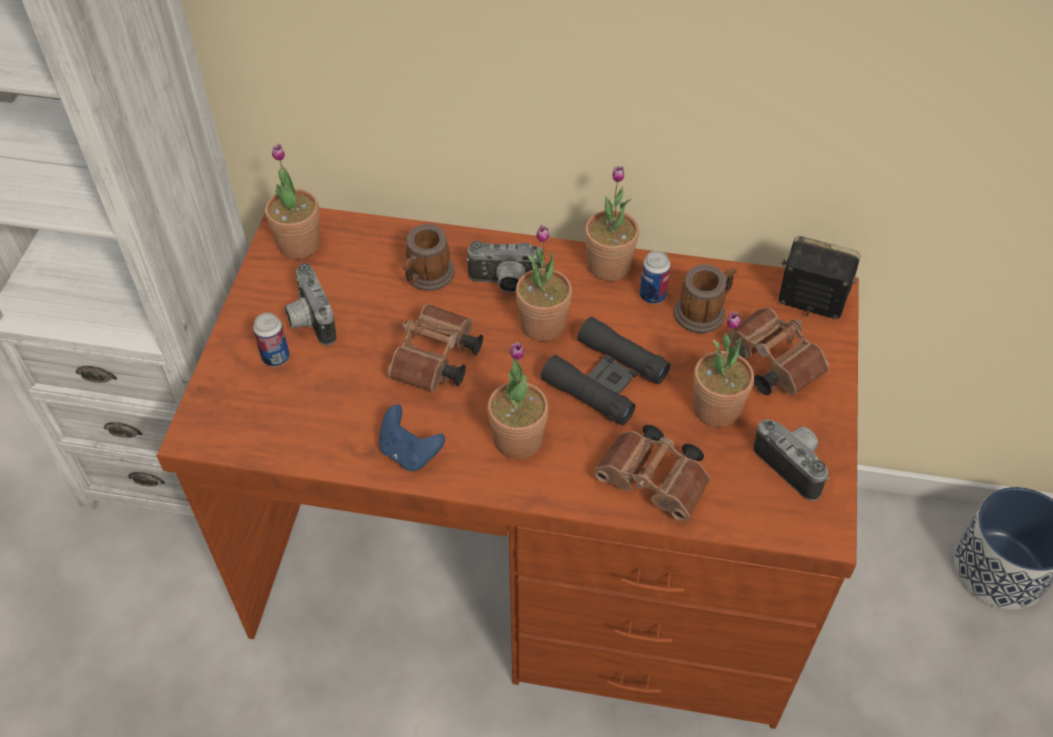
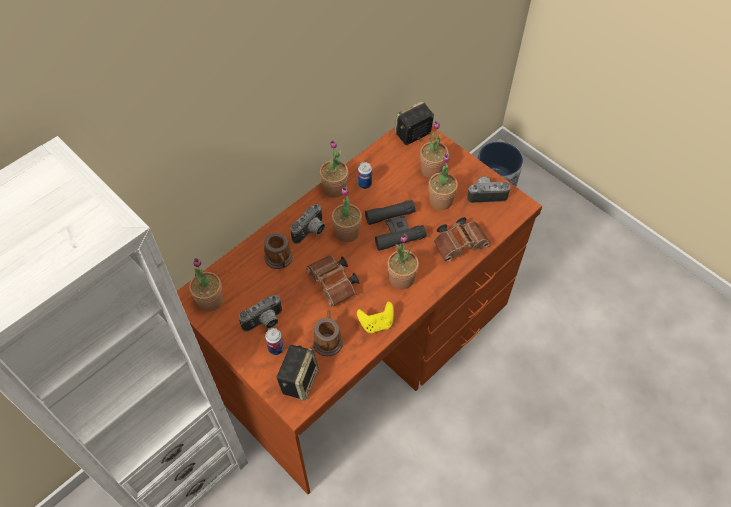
camera: 55 degrees left, 5 degrees up
(243, 412) = (299, 379): none -> speaker
(309, 321) = (265, 322): camera -> camera turned 45 degrees counterclockwise
(409, 452) = (376, 323): blue game controller -> yellow game controller
(704, 311) = (388, 172): mug -> mug (328, 339)
(767, 363) = (432, 170): brown binoculars -> potted plant

